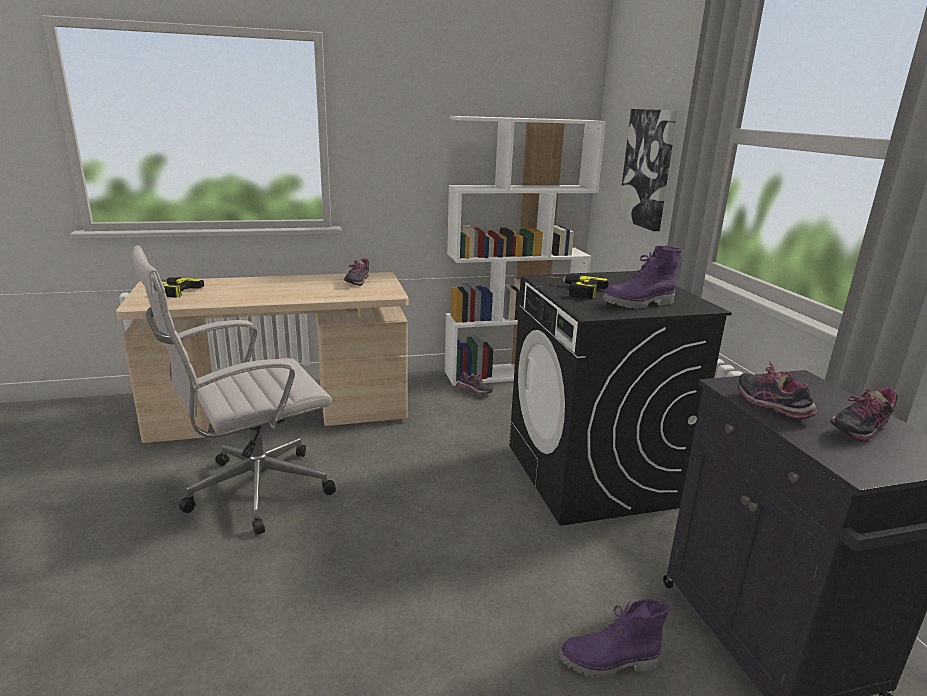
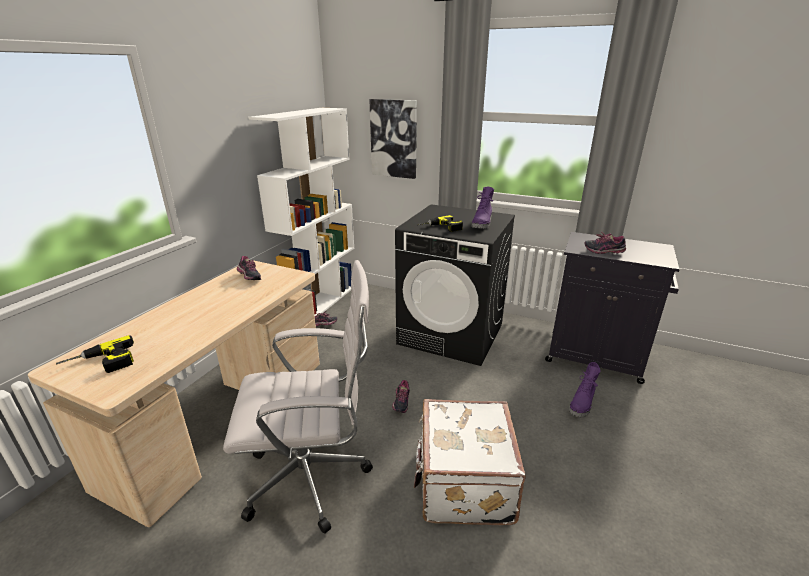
camera: 50 degrees left, 5 degrees up
(252, 491) = (313, 477): white office chair -> white office chair turned 105 degrees counterclockwise
(325, 594) = (463, 483): none -> white suitcase
(857, 429) = (633, 248): shoe -> shoe (400, 403)

